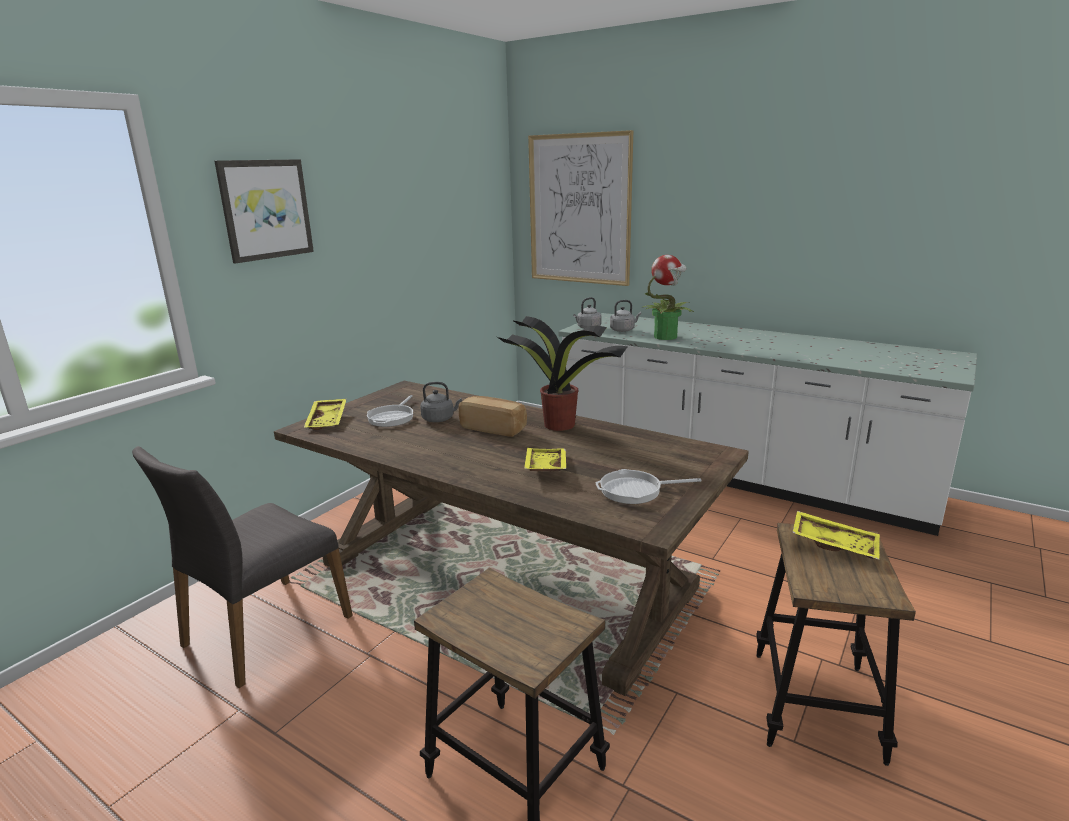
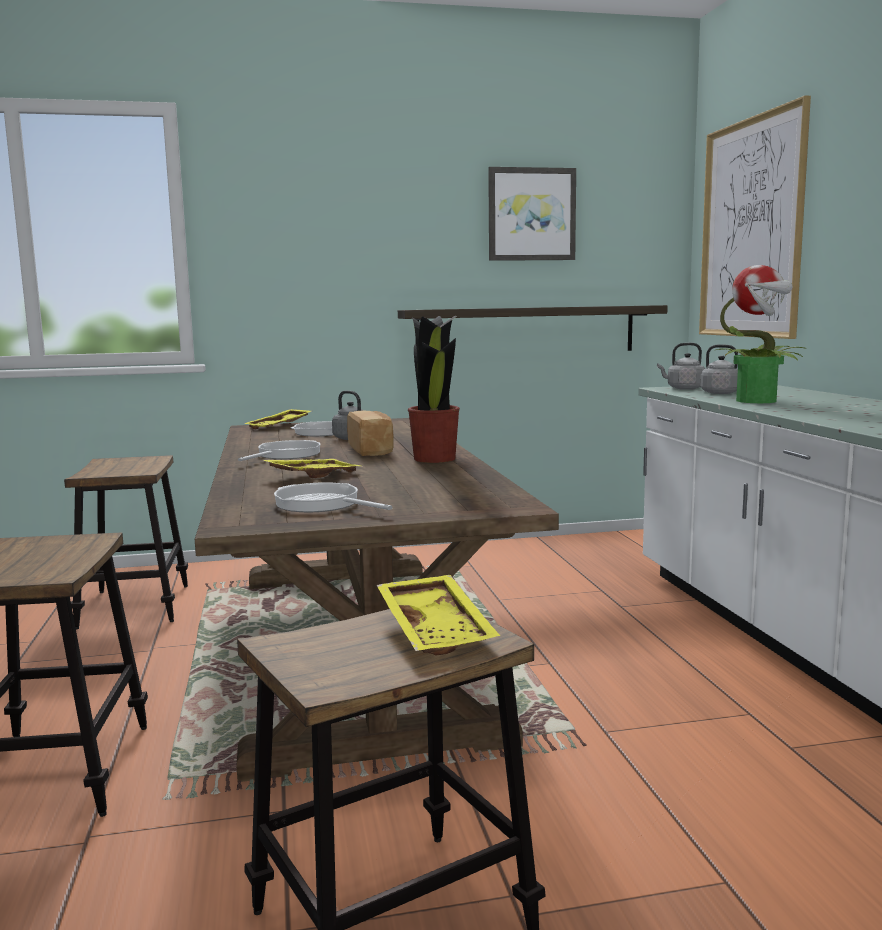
camera: 45 degrees right, 10 degrees down
(265, 209) = (292, 211): picture -> picture (531, 214)
(265, 630) = (134, 606): grey chair -> stool
(435, 291) = (526, 330): none -> shelf
(453, 452) = (286, 455): none -> frying pan

